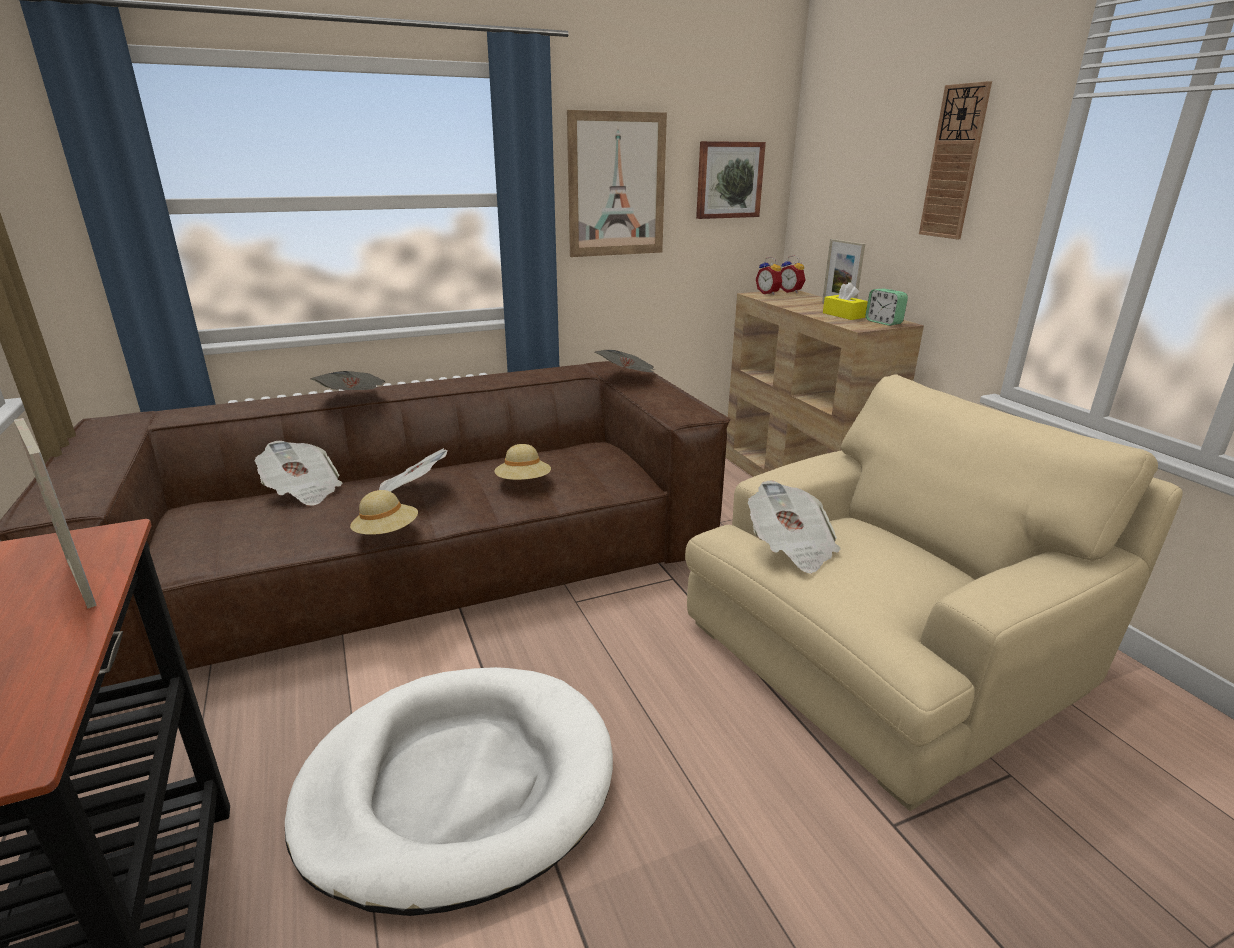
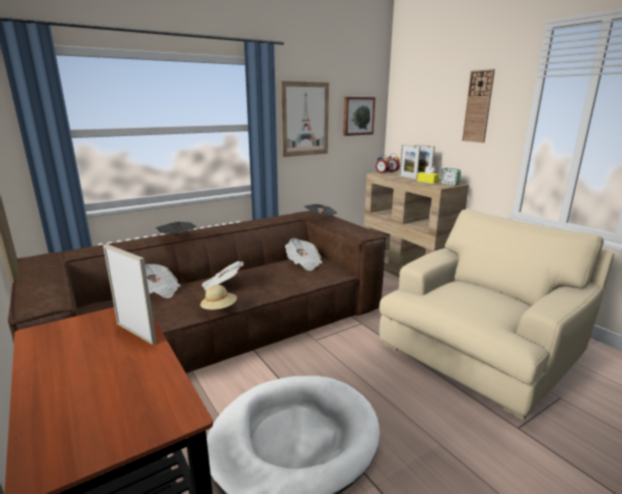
camera: 10 degrees left, 5 degrees down
(523, 482) = (281, 277): beige hat -> none
(791, 548) = (439, 296): newspaper -> newspaper (303, 264)
(810, 305) = (408, 177): none -> picture frame

